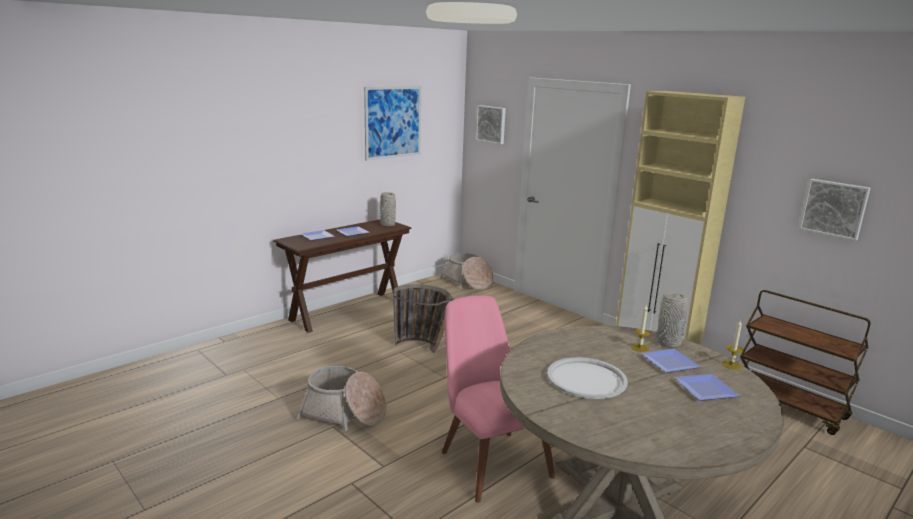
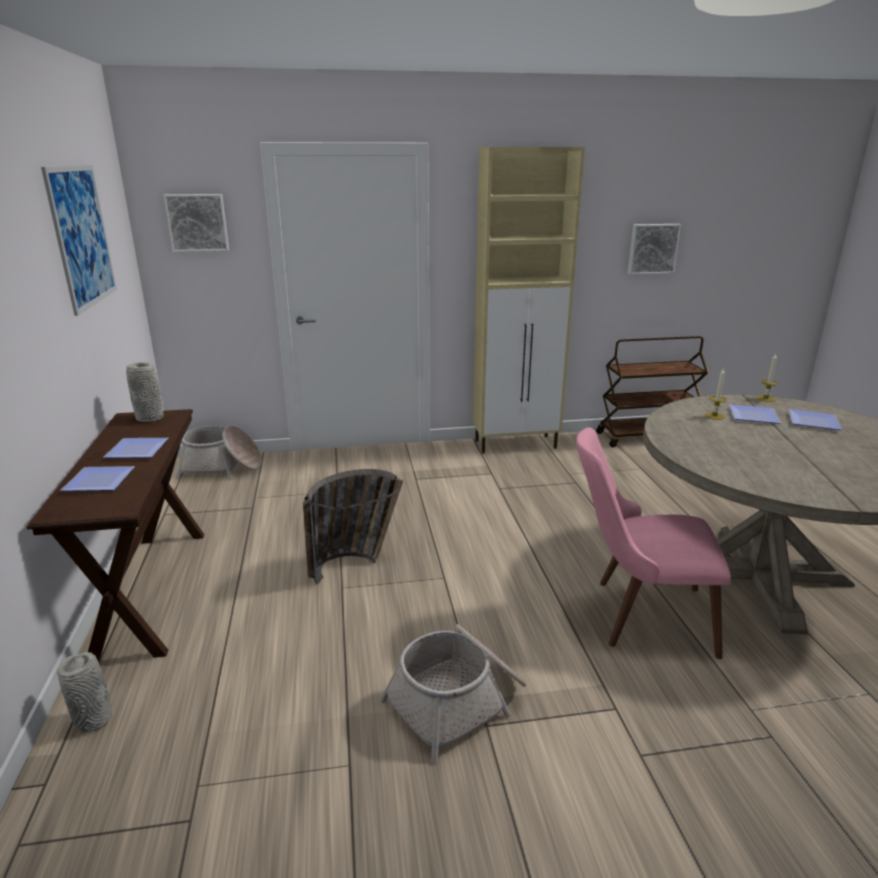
camera: 55 degrees left, 5 degrees up
(586, 379) = (780, 458): white tray -> none
(669, 343) = (708, 403): grey vase -> grey vase (94, 719)

